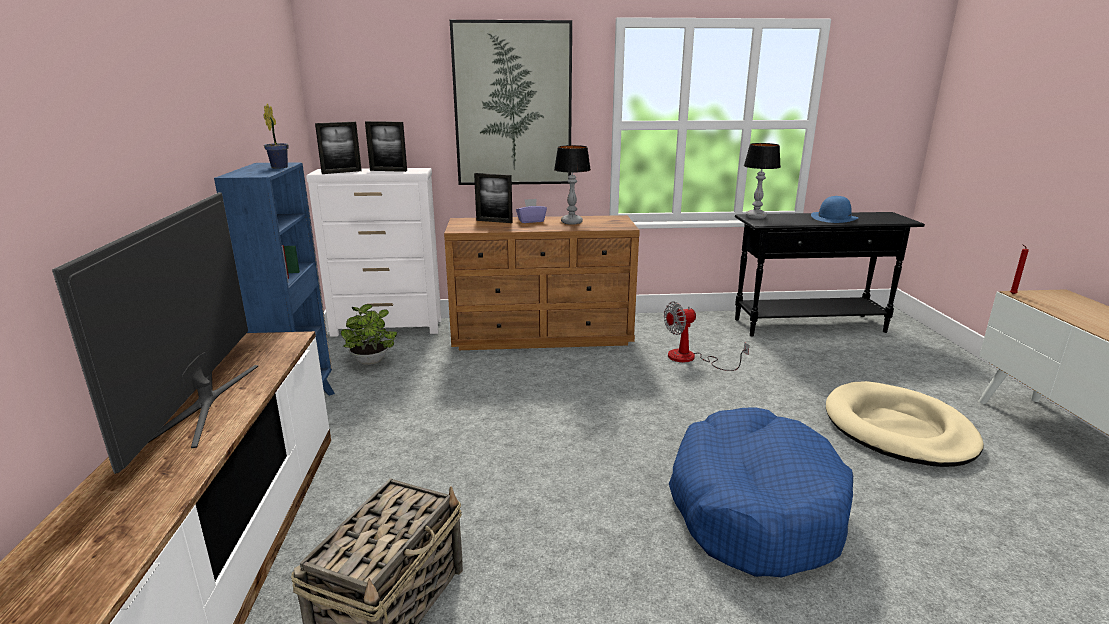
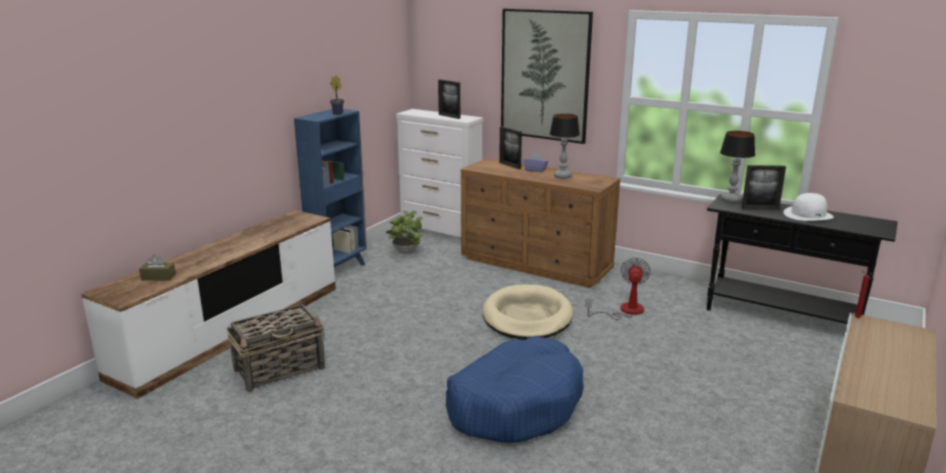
camera: 35 degrees right, 0 degrees up
(102, 534) = (158, 277): none -> brown tissue box
(202, 403) = (241, 240): television -> none
(341, 172) = (419, 114): picture frame -> picture frame (760, 209)
(691, 359) = (624, 311): fan -> fan turned 90 degrees clockwise
(834, 218) = (808, 214): blue hat -> white hat
(897, 429) = (709, 407): beige dog bed -> beige dog bed (527, 317)

